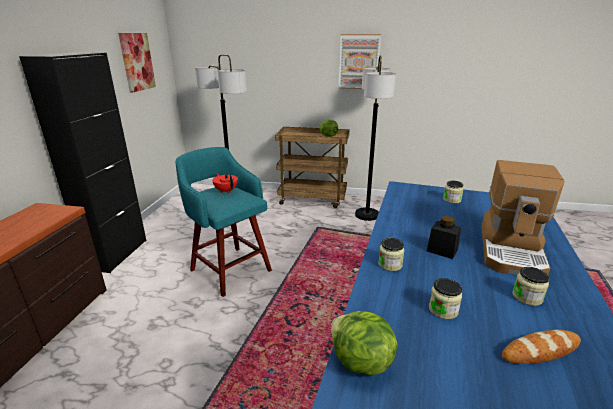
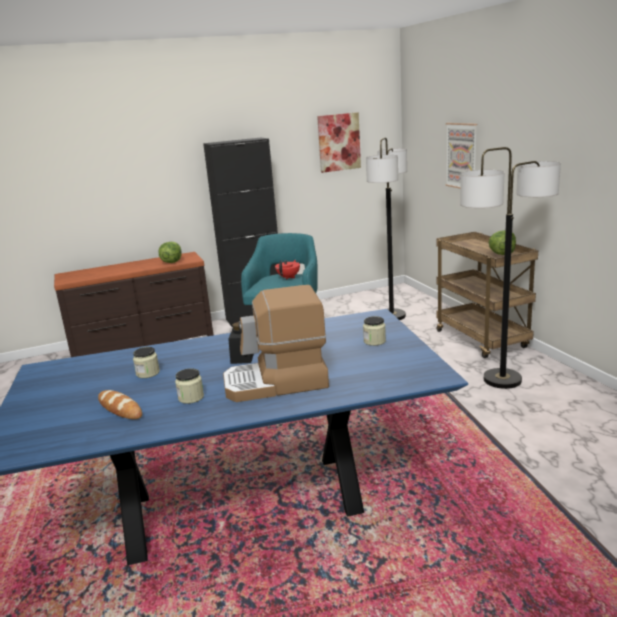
camera: 60 degrees right, 5 degrees down
(359, 62) = (556, 151): picture -> picture (462, 156)
(360, 362) = (78, 363): lettuce -> lettuce (171, 262)
(390, 264) = (197, 346): jar -> none

